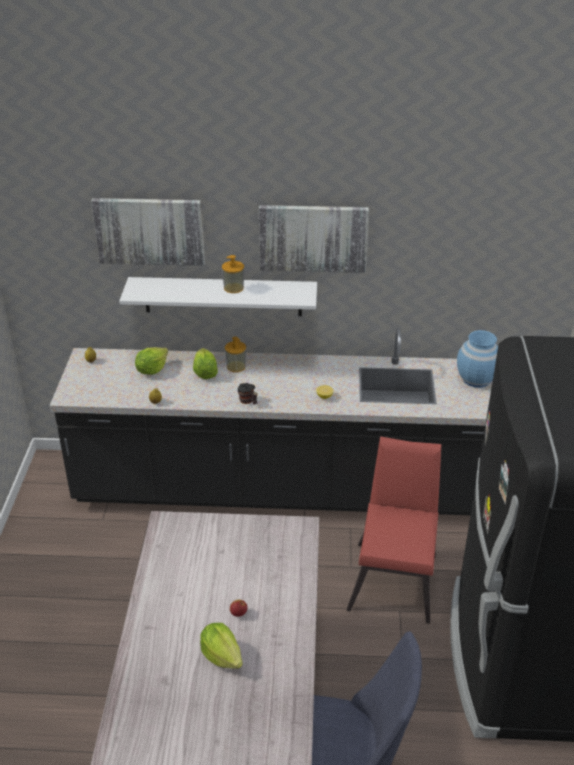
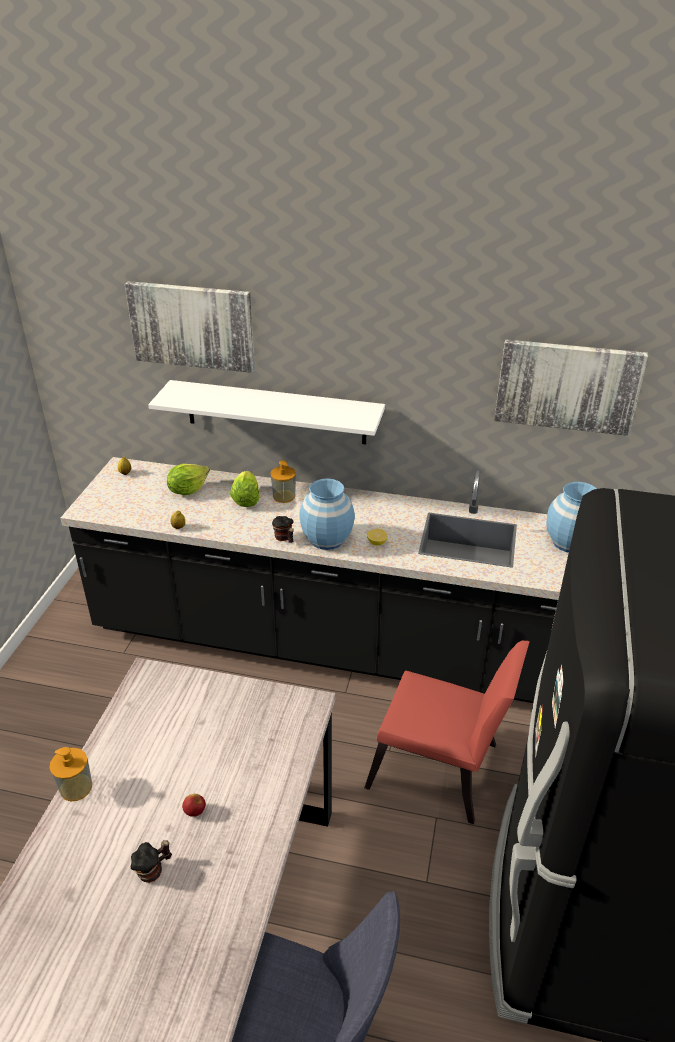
camera: 10 degrees right, 0 degrees up
(221, 656) = (153, 870): lettuce -> mug
(233, 288) = (284, 402): soap dispenser -> soap dispenser (76, 787)
(283, 398) = (327, 539): none -> blue vase
(313, 238) = (381, 348): picture -> picture (567, 386)
(395, 576) = (440, 771): red chair -> red chair turned 90 degrees clockwise

